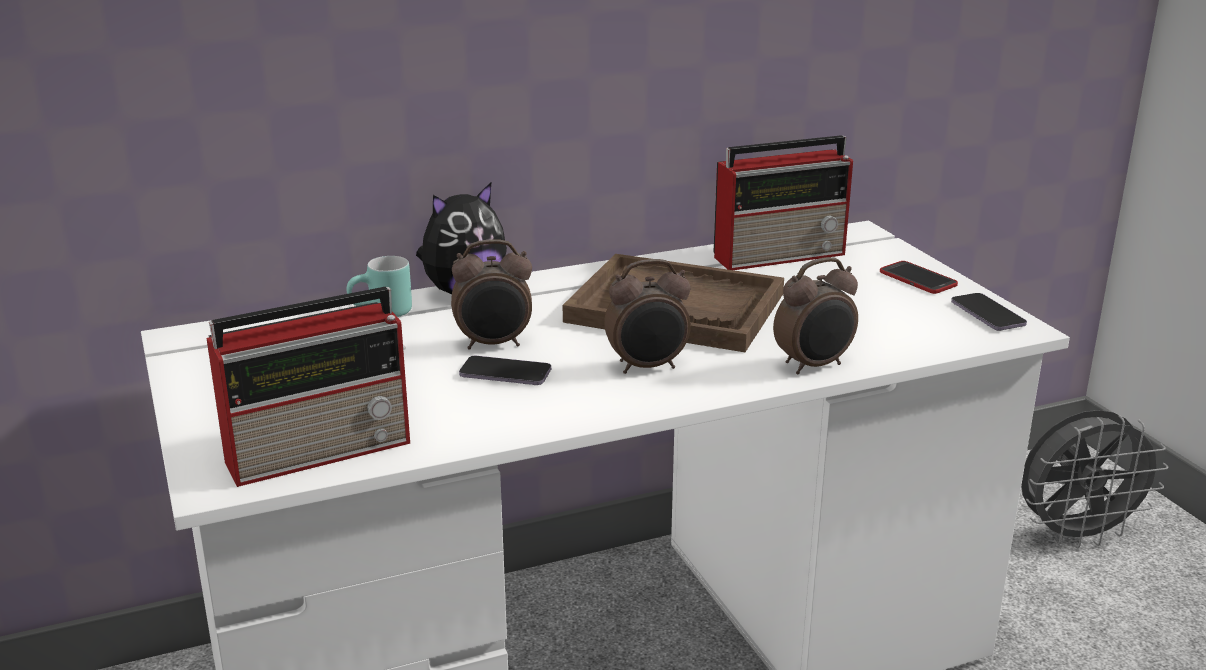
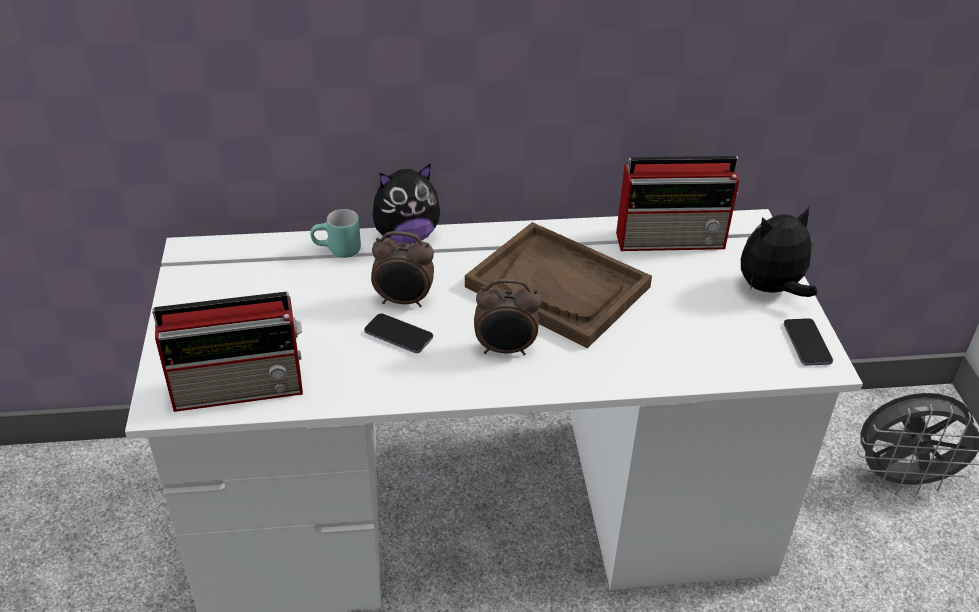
camera: 15 degrees right, 15 degrees up
(814, 366) = (633, 374): alarm clock -> none
(918, 279) = (771, 290): phone -> plush toy

